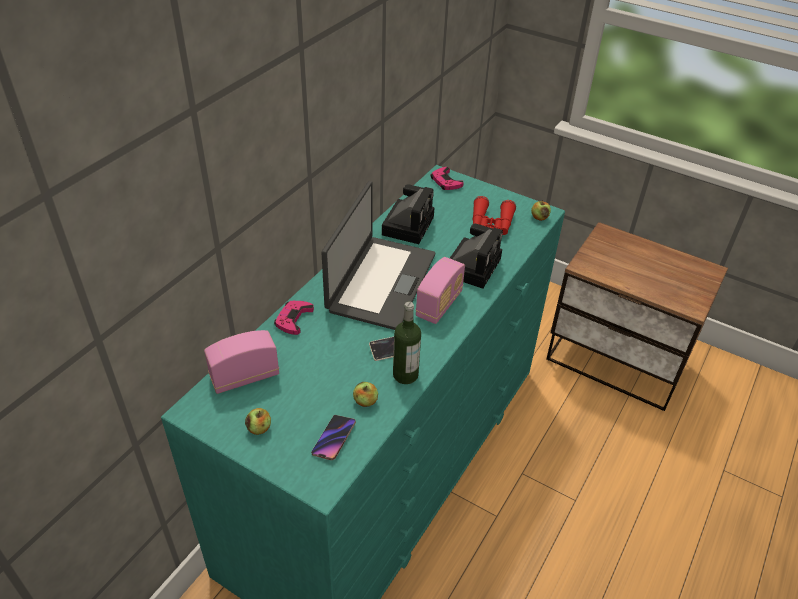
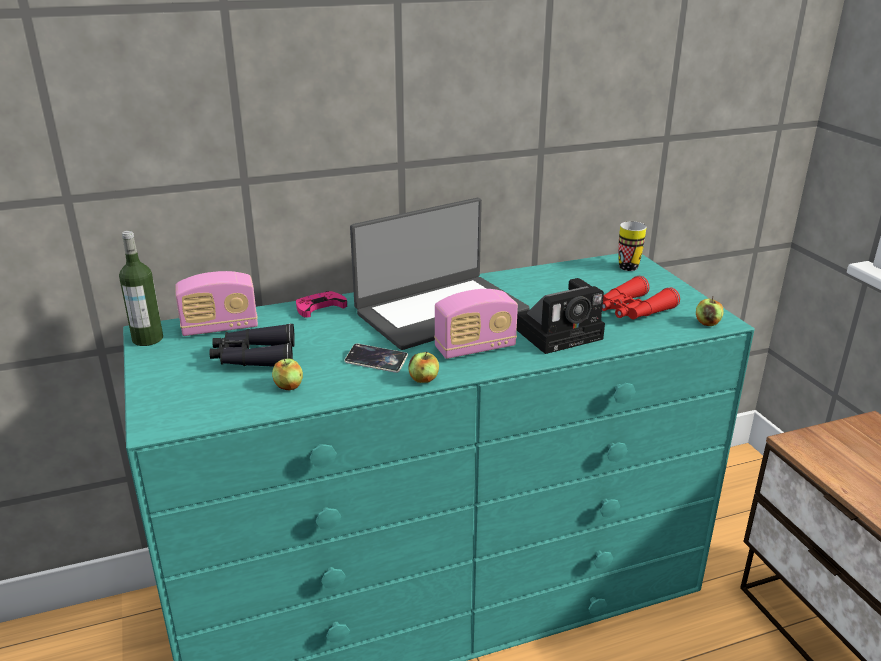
camera: 40 degrees right, 15 degrees down
(245, 377) = (220, 328): radio -> radio turned 150 degrees clockwise
(259, 428) = (175, 364): apple -> apple (423, 379)
(308, 390) = (254, 358): none -> black binoculars
(334, 439) = (219, 399): phone -> none
(405, 375) = (356, 384): bottle -> bottle (147, 339)
(408, 224) = (535, 282): camera -> none
(446, 182) = (628, 265): pink game controller -> mug

